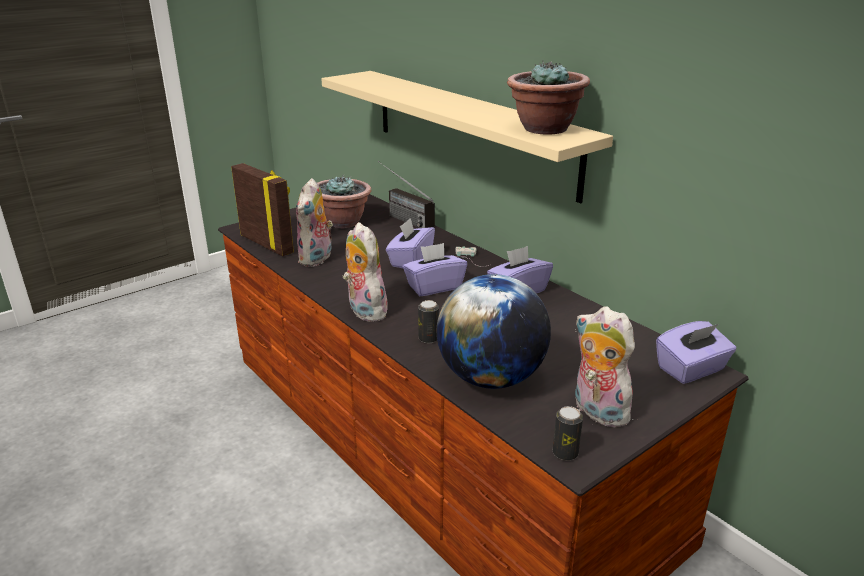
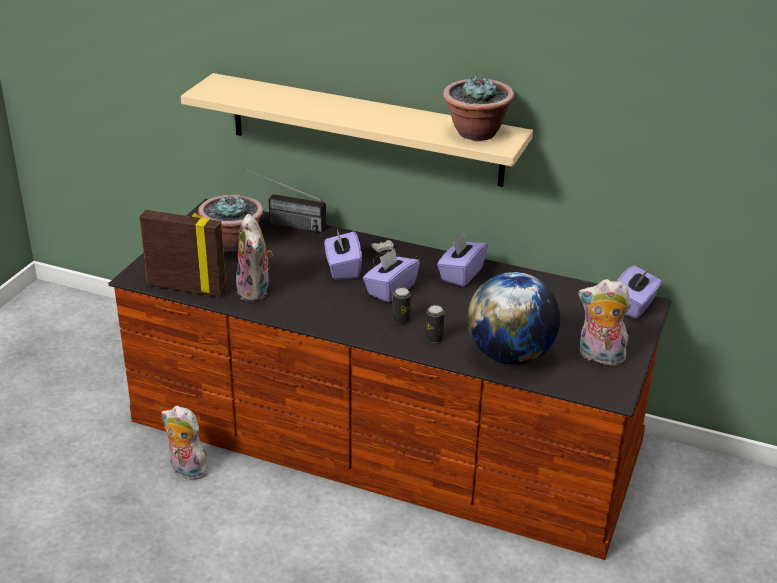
camera: 30 degrees left, 5 degrees up
(364, 311) = (356, 330): plush toy -> plush toy (186, 470)
(565, 453) = (604, 392): can -> can (401, 320)

